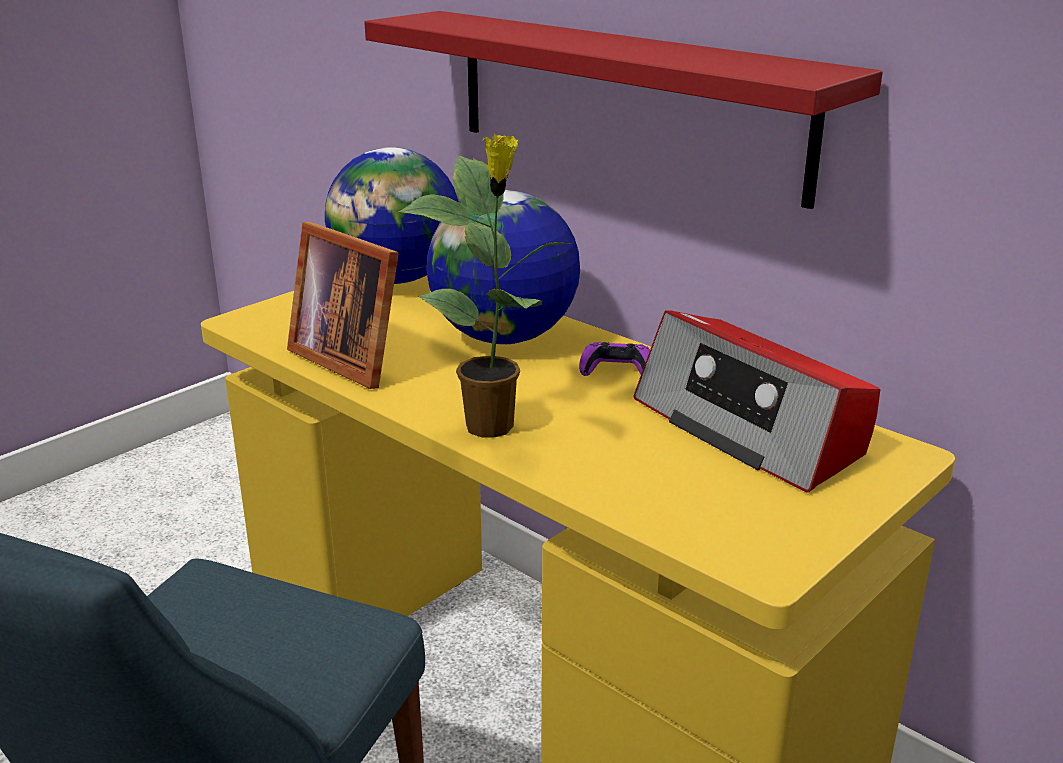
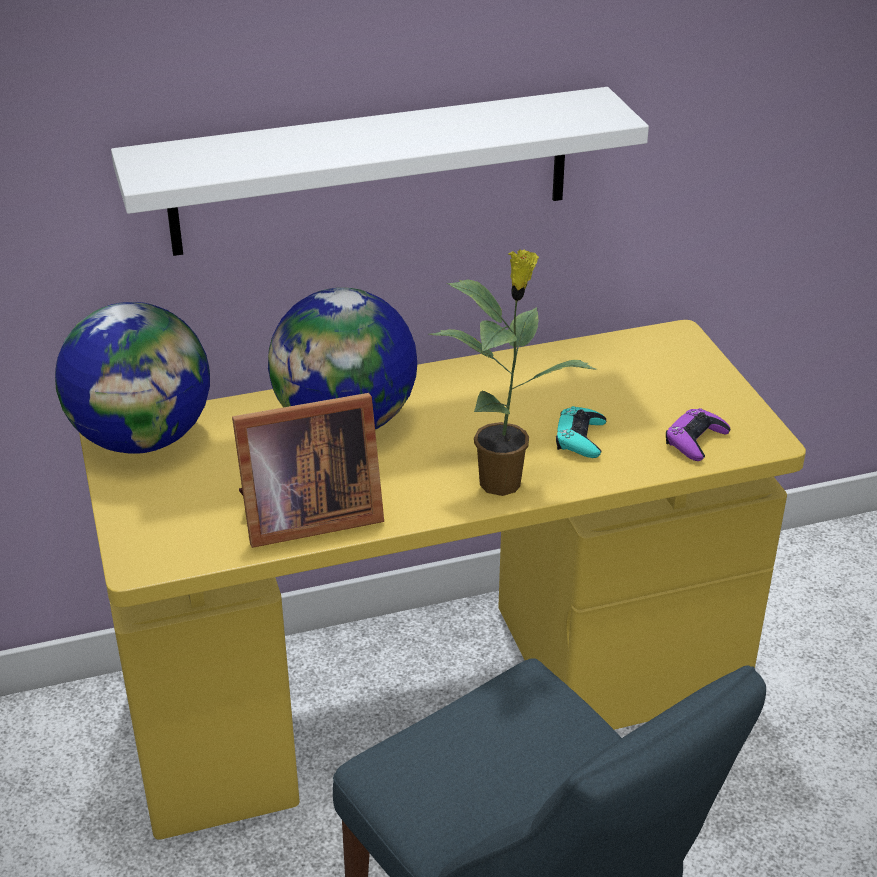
camera: 60 degrees left, 10 degrees up
(616, 369) = (458, 392): purple game controller -> purple game controller (695, 440)
(616, 447) = (580, 438): none -> turquoise game controller
(624, 101) = (371, 171): red shelf -> white shelf
(751, 428) = (599, 374): radio -> none

